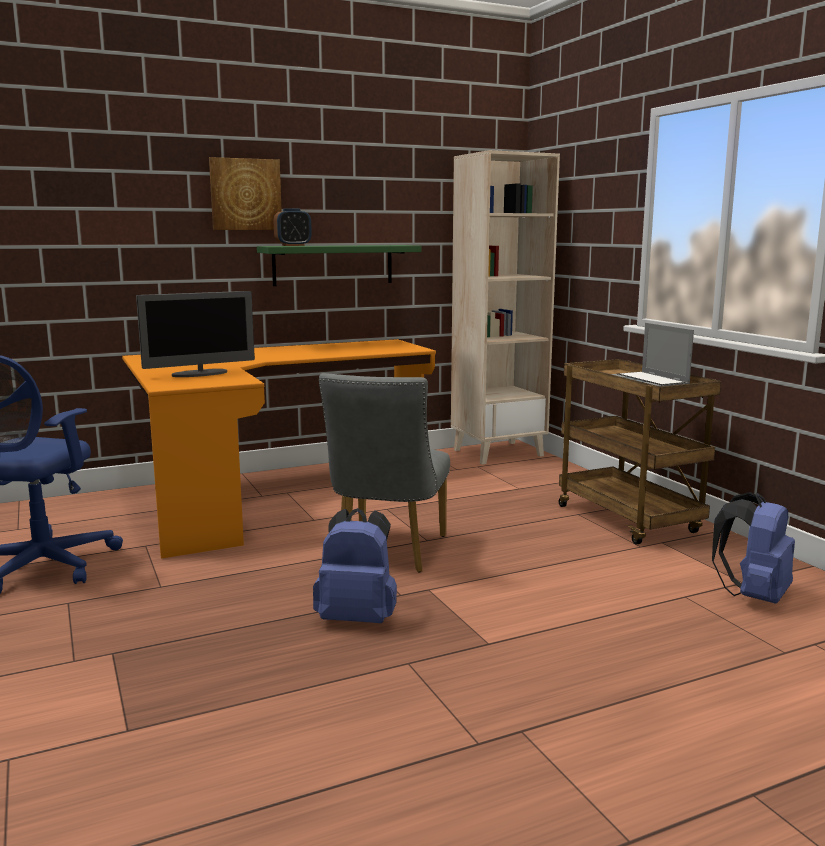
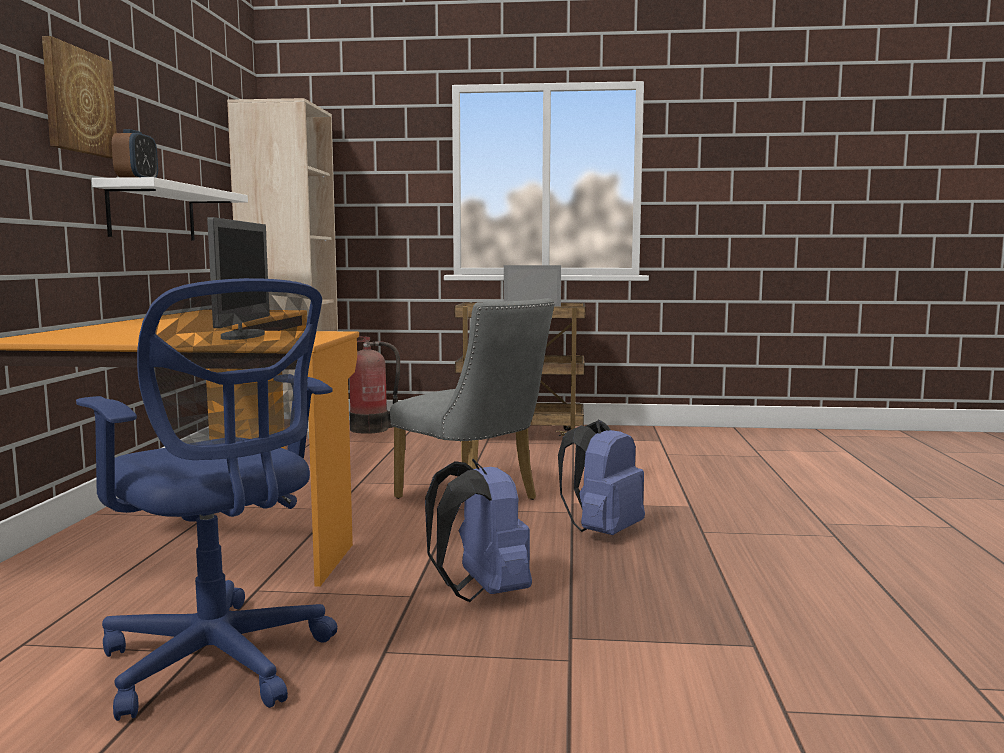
camera: 60 degrees left, 5 degrees down
(333, 265) = (153, 213): green shelf -> white shelf
(544, 470) = (372, 429): none -> fire extinguisher
(753, 596) = (681, 443): blue backpack -> blue backpack (482, 592)

